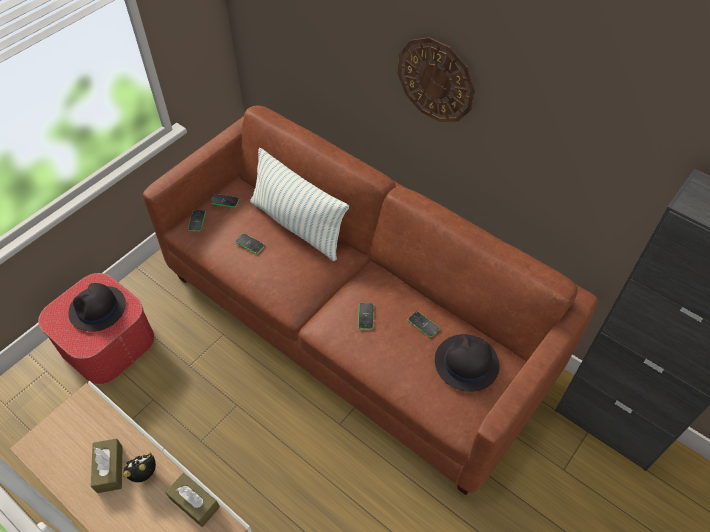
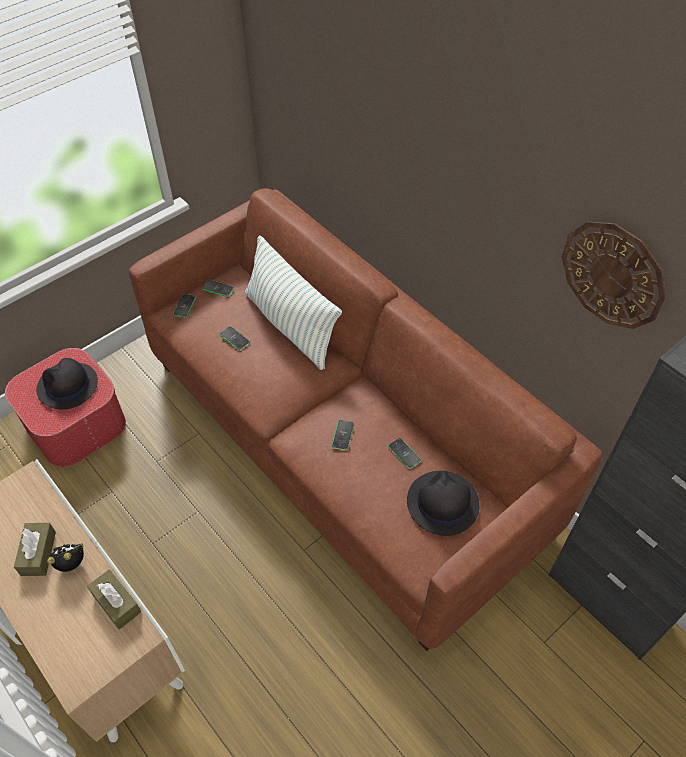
camera: 10 degrees right, 0 degrees up
(436, 80) = (448, 185): wall clock -> wall clock (612, 274)

